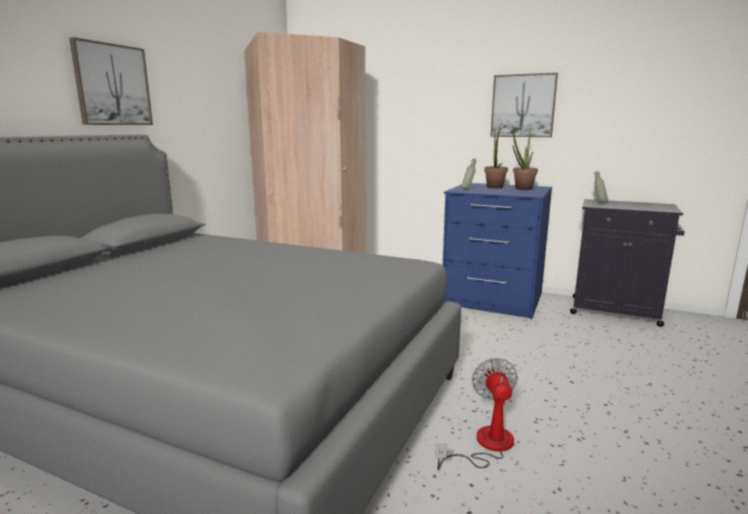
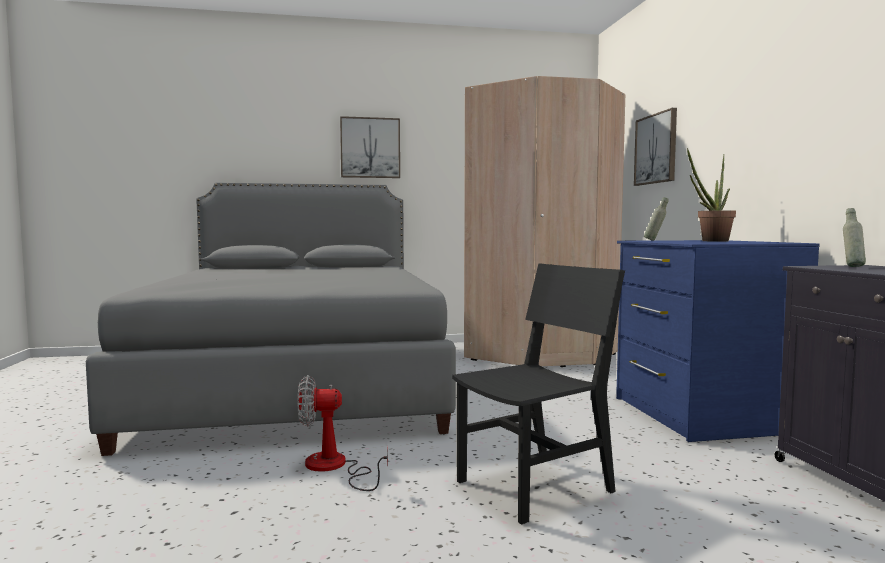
camera: 55 degrees right, 10 degrees down
(485, 445) = (334, 467): fan -> fan turned 150 degrees counterclockwise
(521, 189) = (735, 242): potted plant -> none
(523, 106) = (786, 117): picture -> picture (656, 149)
(570, 382) = (535, 486): none -> black chair

